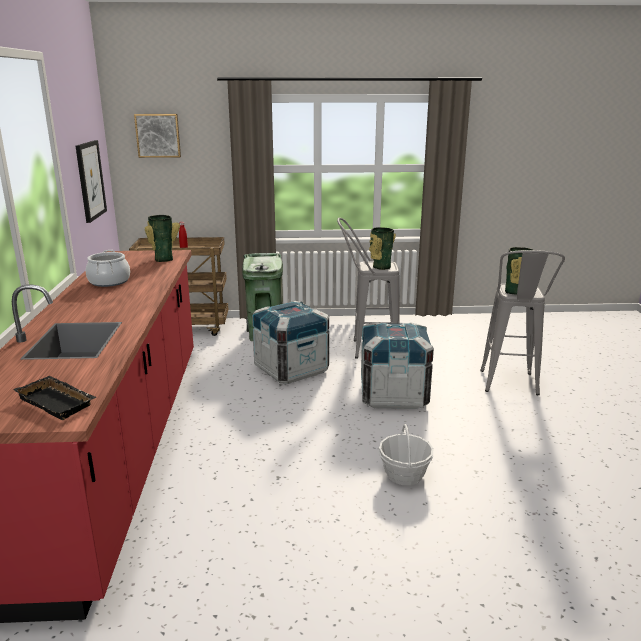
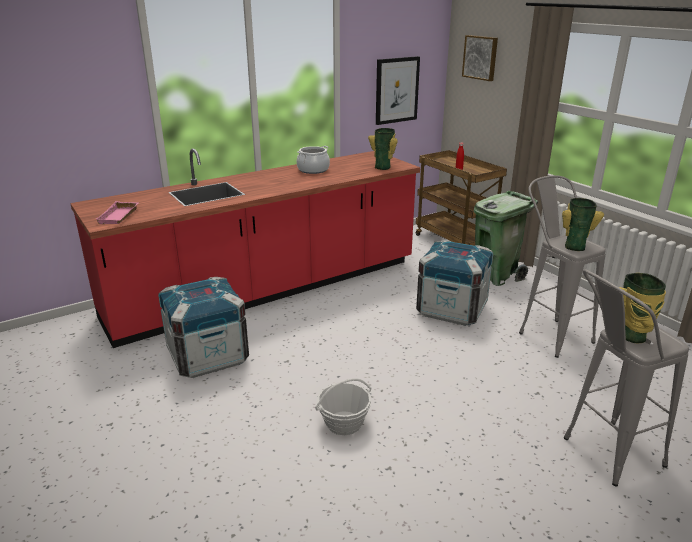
camera: 60 degrees right, 5 degrees up
(59, 402) = (119, 216): black tray -> pink tray
(393, 395) = (475, 377): crate -> crate (208, 356)

